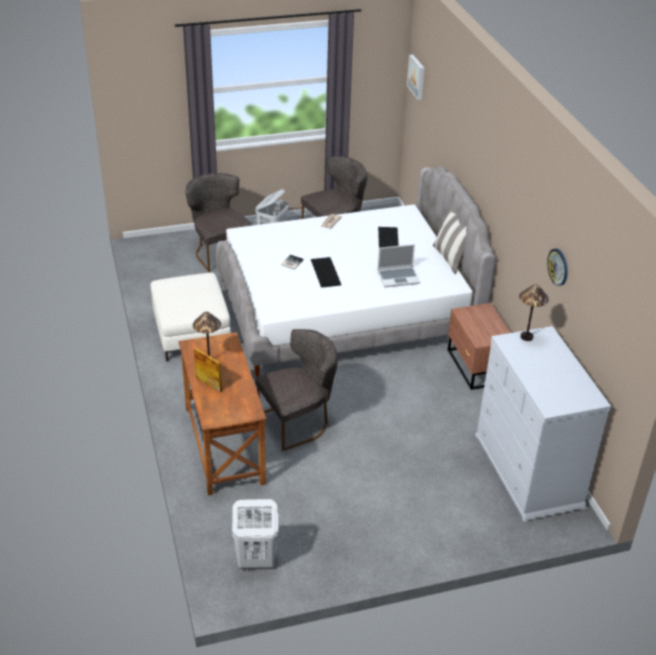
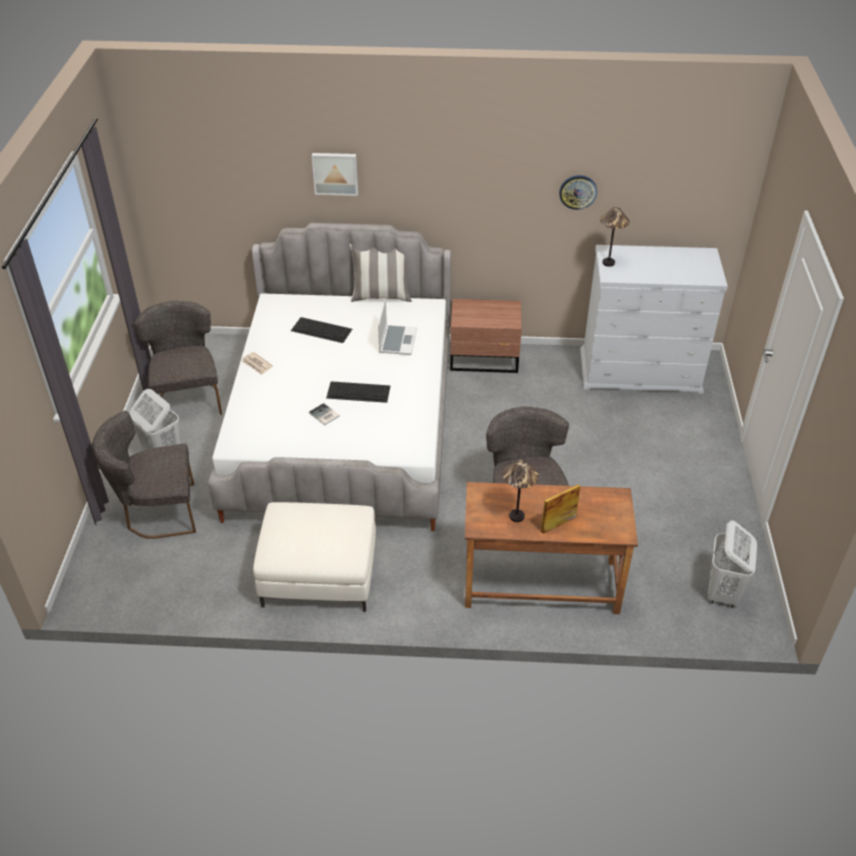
camera: 70 degrees left, 5 degrees up
(417, 76) = (159, 165): picture -> picture (335, 173)

